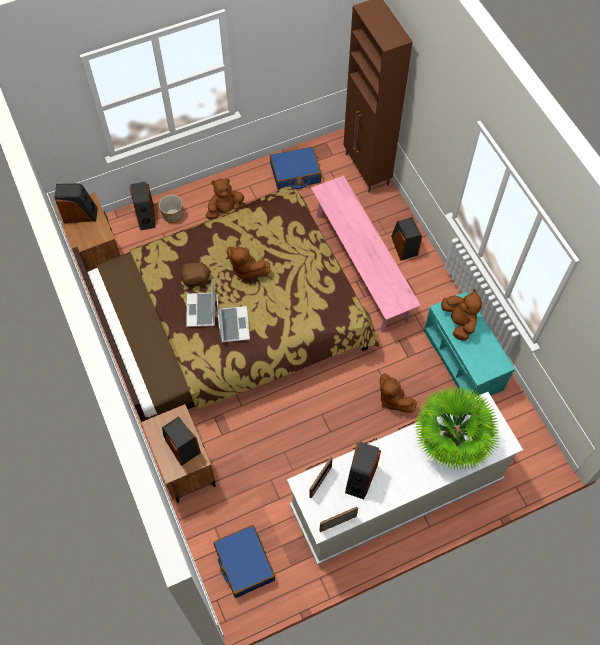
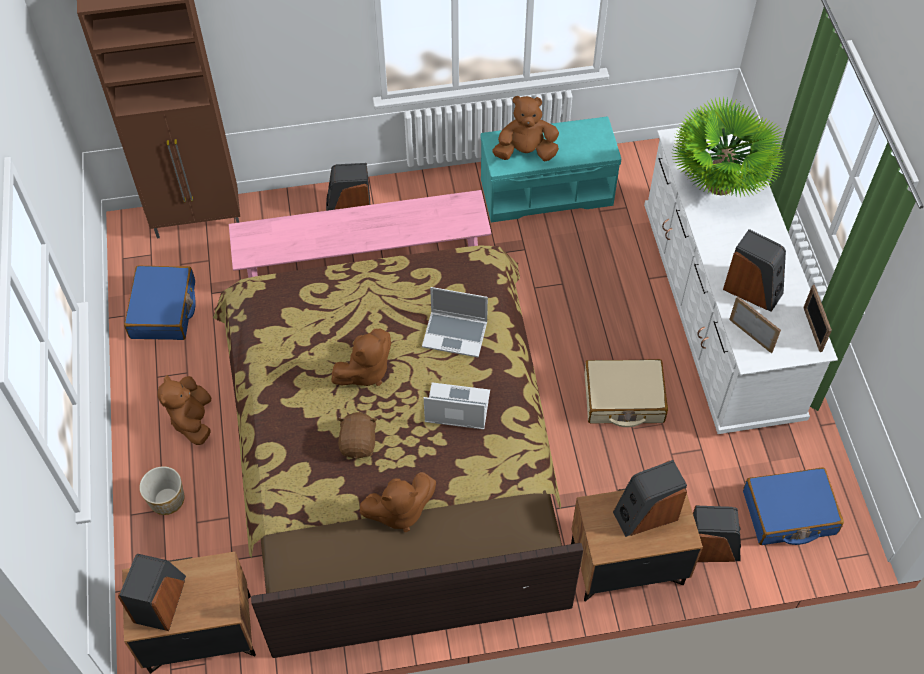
camera: 75 degrees left, 5 degrees down
(146, 216) = (151, 542): speaker -> speaker (712, 547)
(202, 311) = (419, 446): laptop -> laptop (456, 334)
(305, 442) = (623, 399): none -> beige suitcase
(393, 399) = (583, 282): brown plush toy -> brown plush toy (399, 511)

